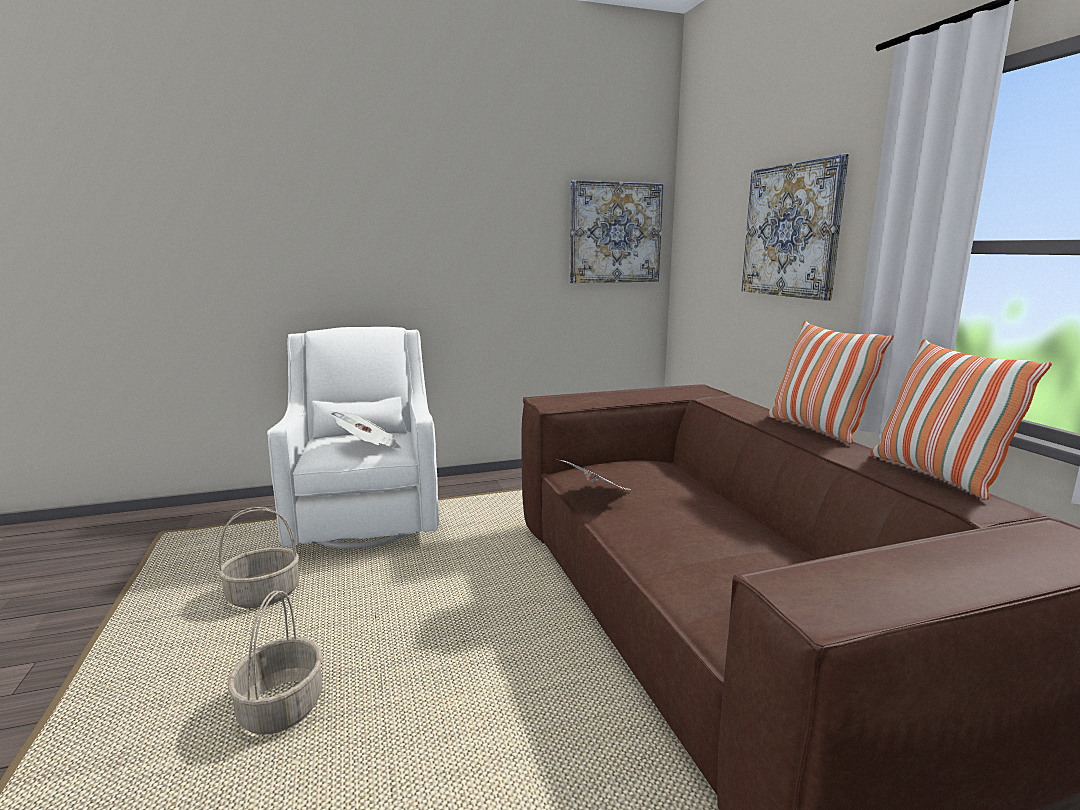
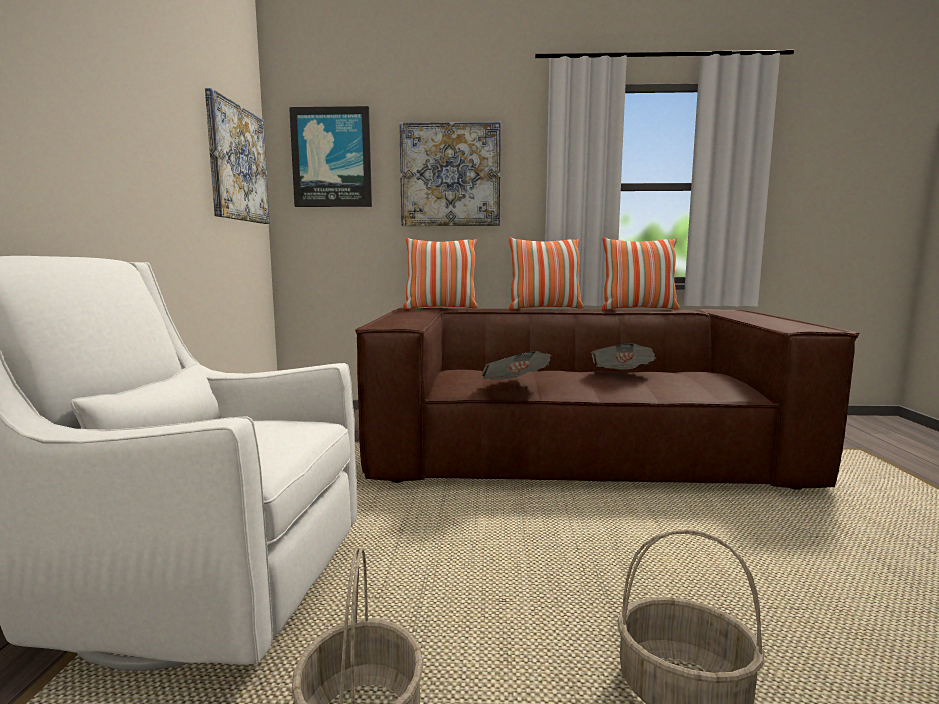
camera: 70 degrees left, 5 degrees down
(368, 447) = (273, 432): newspaper -> newspaper (622, 375)
(707, 214) = (332, 158): none -> picture
(728, 395) = (440, 308): none -> pillow

